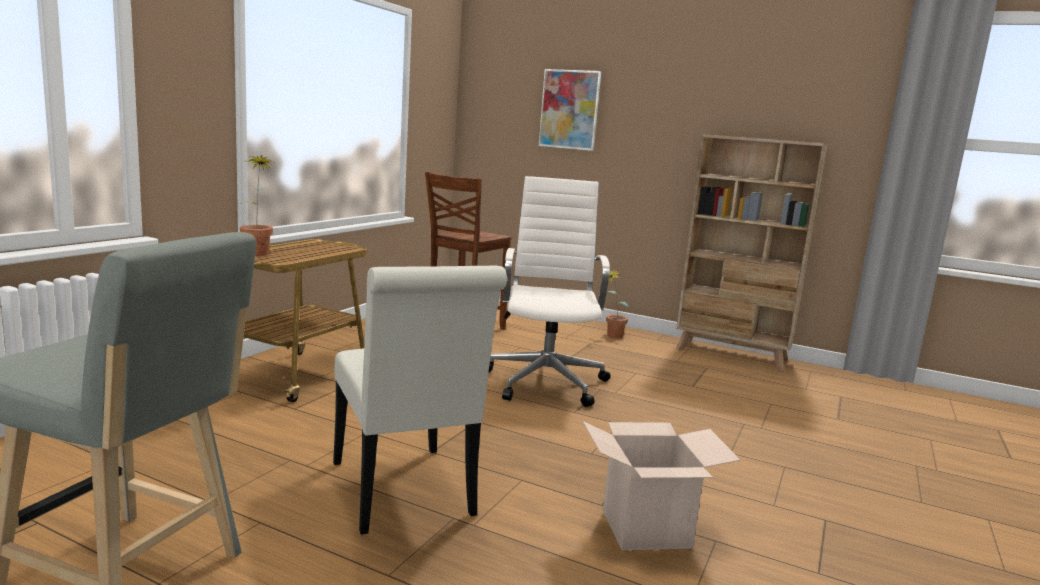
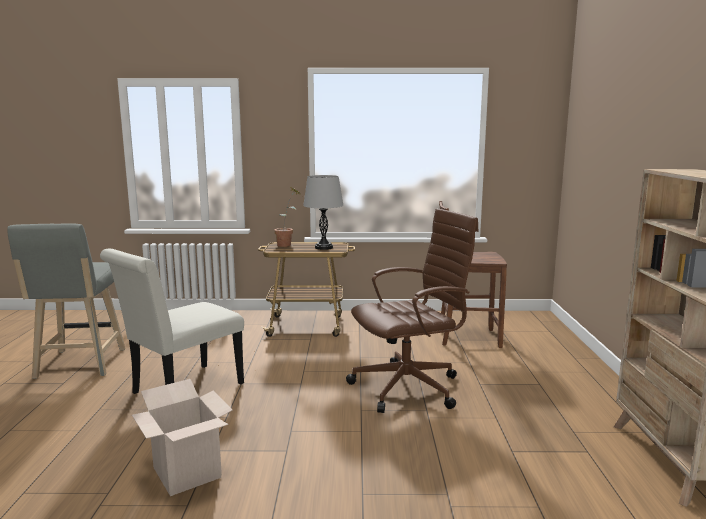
camera: 65 degrees right, 0 degrees up
(318, 248) = (323, 247): none -> grey table lamp
(546, 381) = (410, 387): white office chair -> brown office chair
(569, 109) = (615, 142): picture -> none
(611, 336) = (582, 388): potted plant -> none

